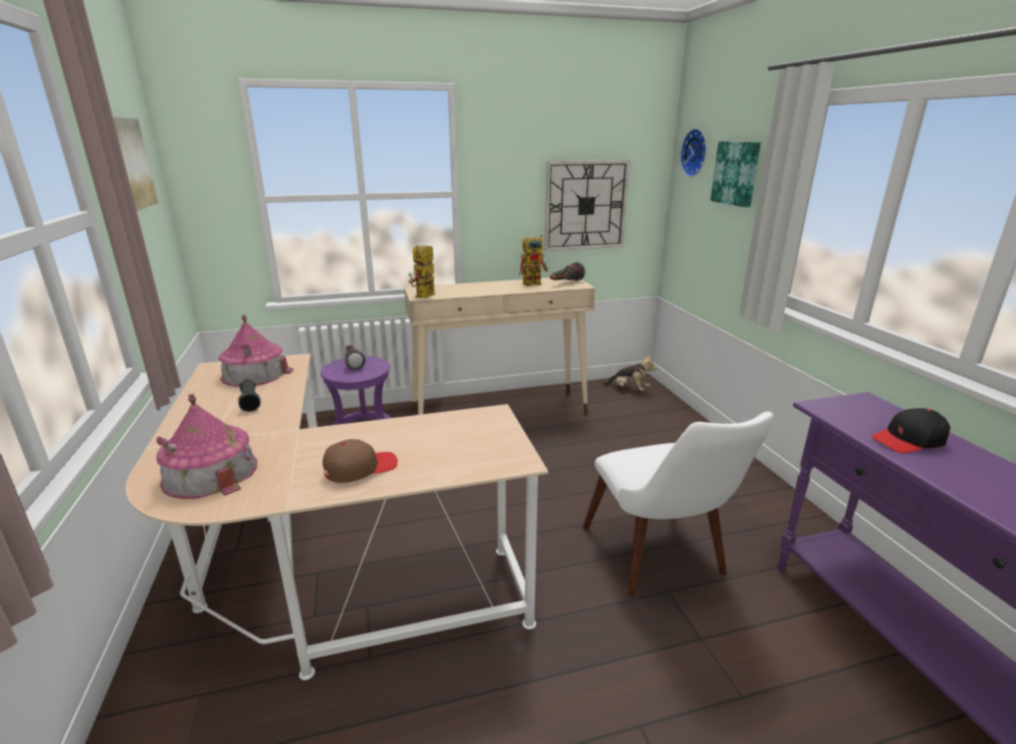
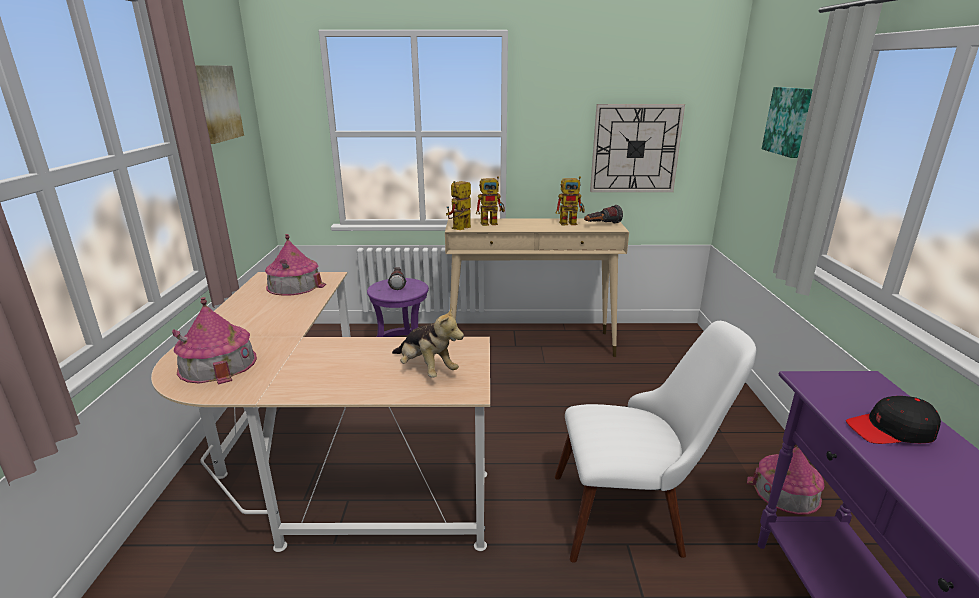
camera: 15 degrees right, 0 degrees up
(250, 402) = (278, 309): black flashlight -> none
(360, 468) = (331, 377): brown cap -> none
(455, 288) = (492, 223): none -> toy robot
(629, 389) = (669, 337): plush toy -> plush toy (426, 369)
(662, 561) = (634, 513): white chair -> white chair turned 90 degrees counterclockwise
(696, 152) = (755, 98): wall clock -> none
(782, 515) = (786, 491): none -> toy house

